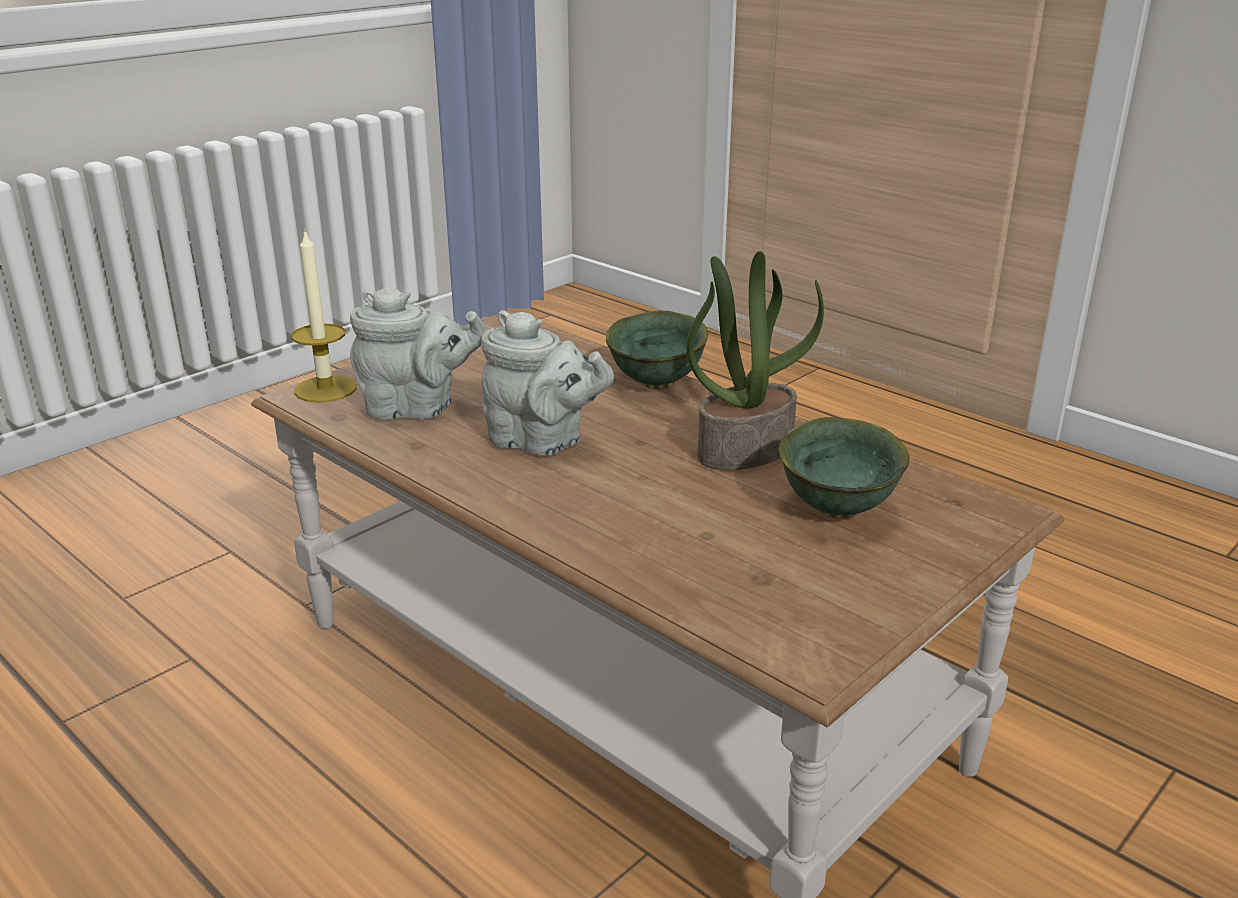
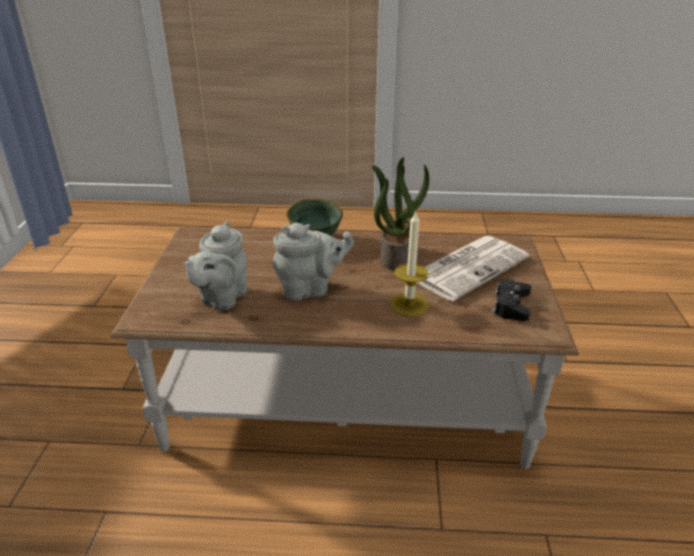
camera: 40 degrees left, 5 degrees up
(325, 389) = (151, 309): candle -> candle (409, 304)
(417, 408) = (221, 298): grey teapot -> grey teapot turned 150 degrees clockwise
(815, 594) = (511, 306): none -> black game controller
(839, 509) = (468, 267): green bowl -> newspaper

